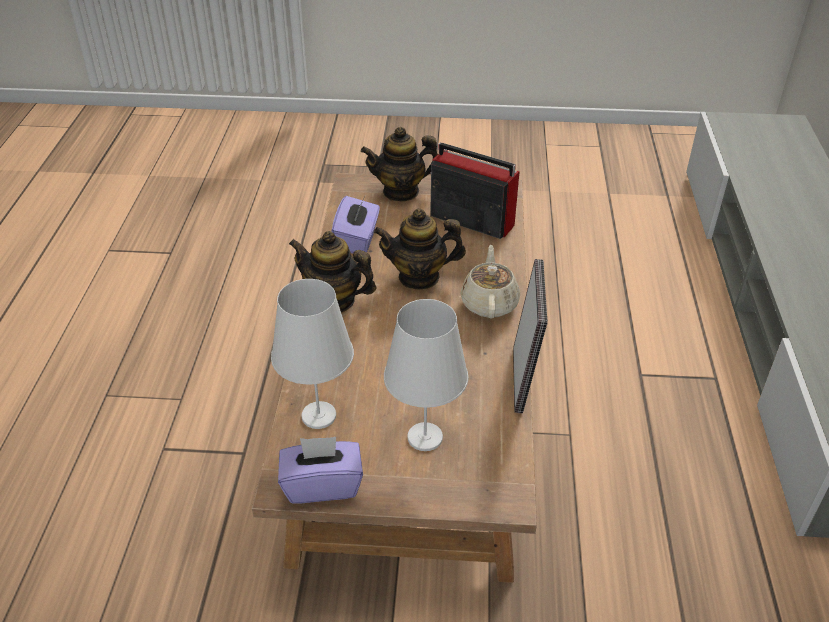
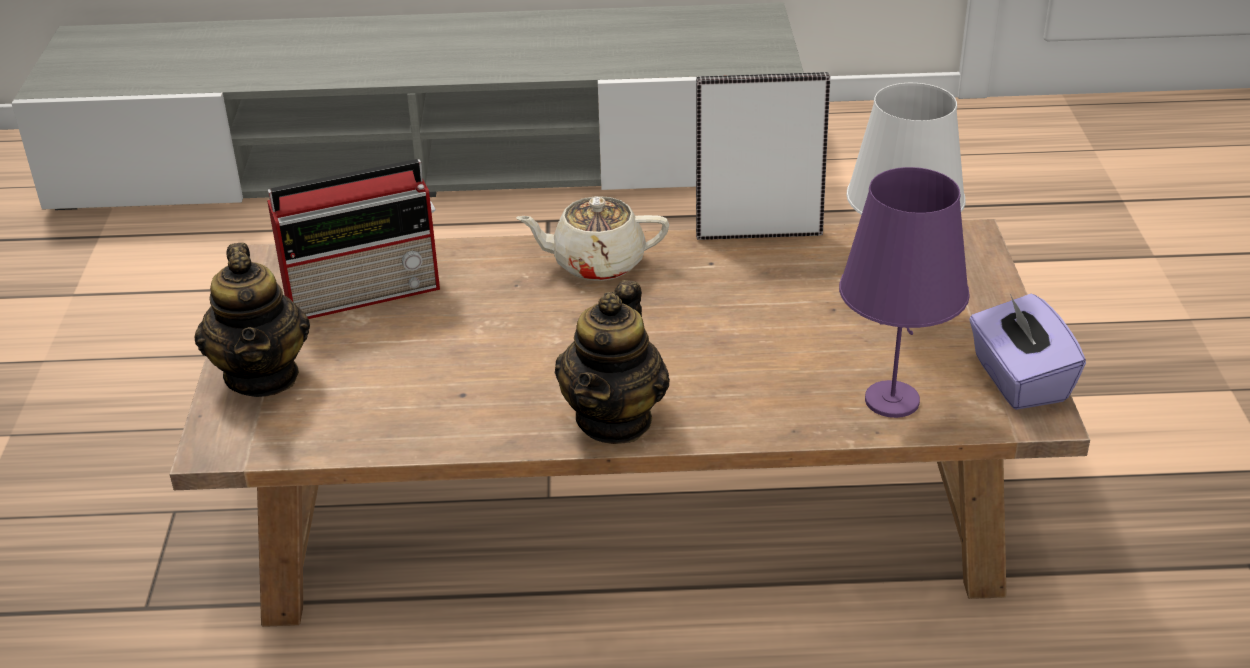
camera: 95 degrees left, 5 degrees down
(319, 415) = (891, 400): white table lamp -> purple table lamp
(357, 240) = (429, 413): purple tissue box -> none
(419, 277) = (537, 333): teapot -> none
(470, 219) = (366, 292): radio -> radio turned 135 degrees counterclockwise

